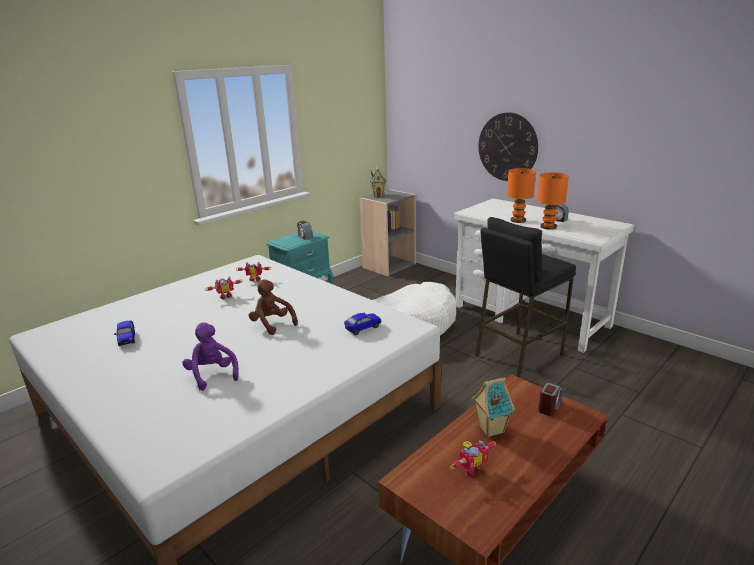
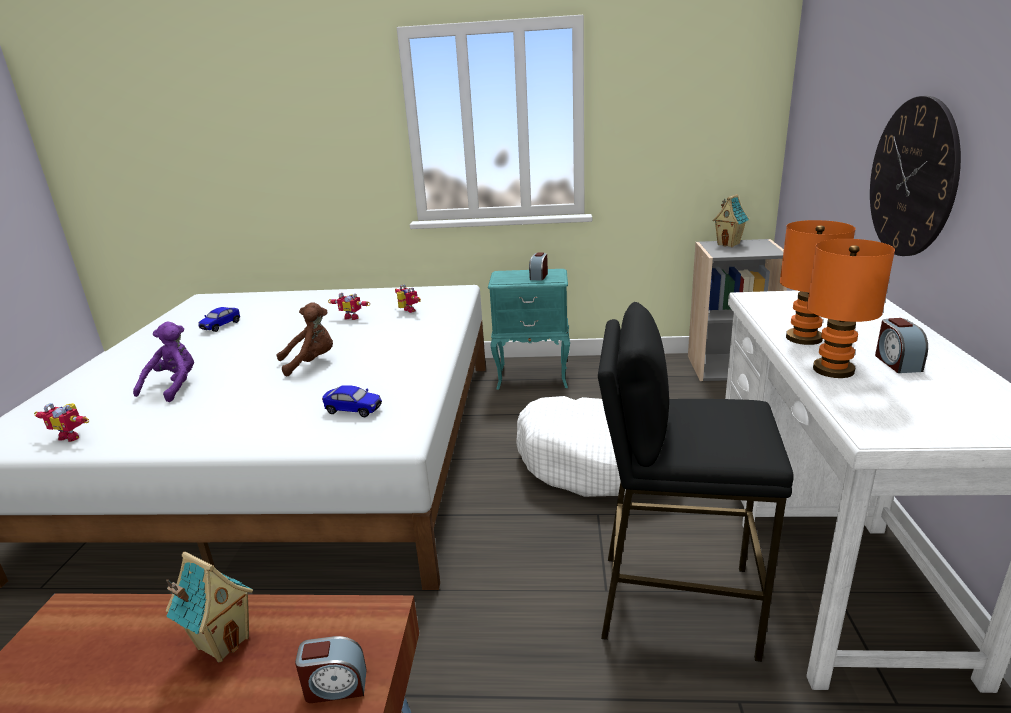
camera: 50 degrees right, 0 degrees up
(272, 324) = (311, 363): brown plush toy -> brown plush toy turned 60 degrees clockwise
(470, 468) = (104, 666): toy robot -> toy robot (72, 436)

